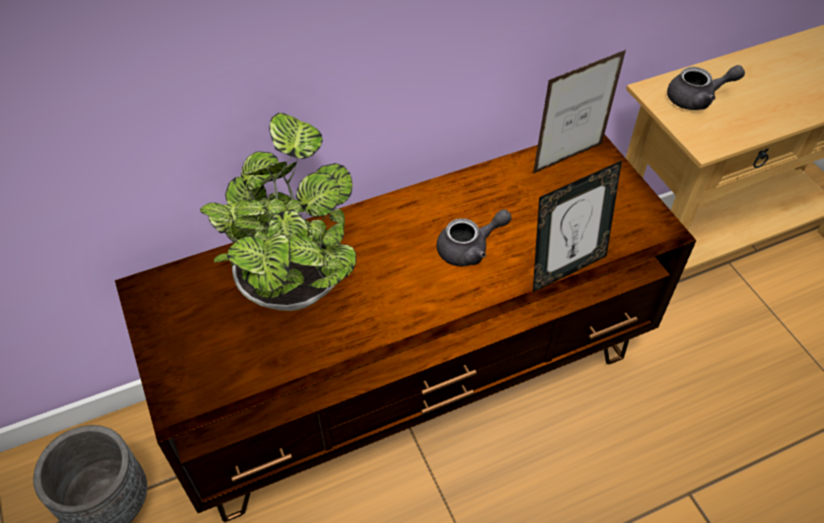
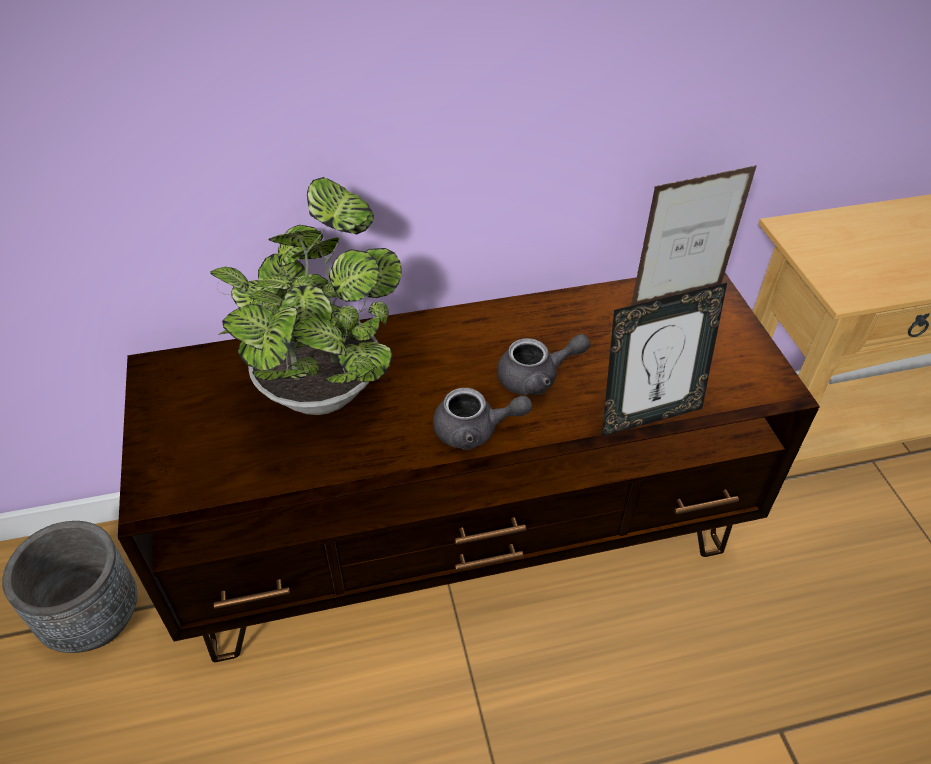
camera: 10 degrees right, 5 degrees down
(697, 99) = (844, 243): grey teapot -> grey teapot (475, 431)

